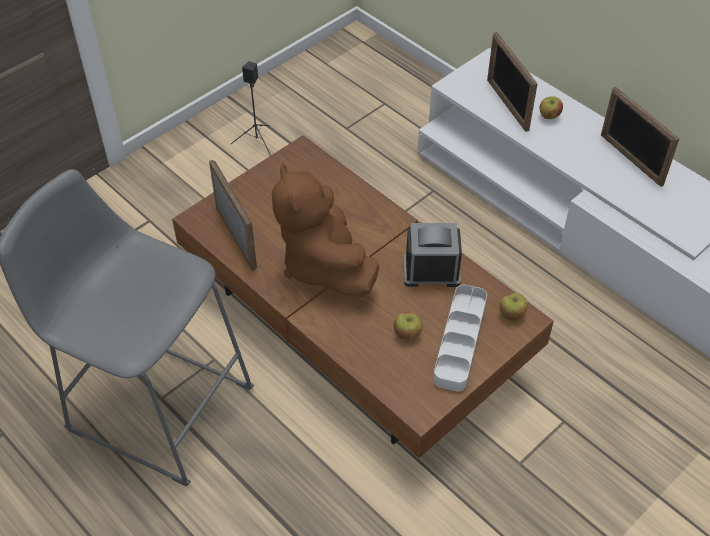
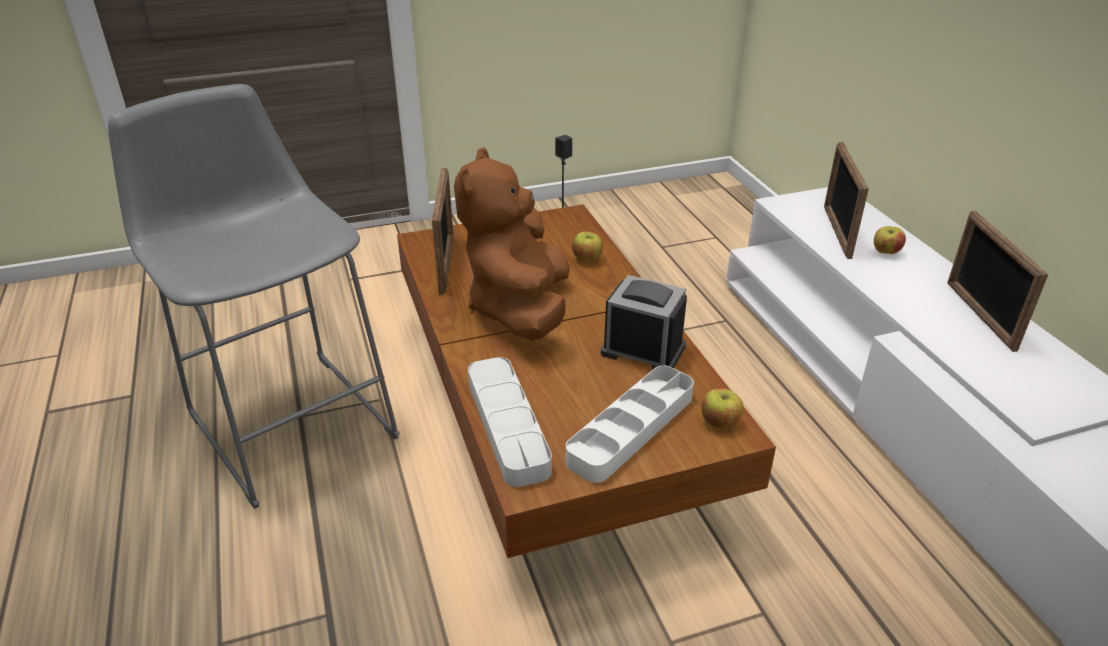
camera: 25 degrees right, 15 degrees down
(379, 369) = (507, 425): none -> grey tray
(407, 333) = (568, 401): apple -> apple (587, 259)

